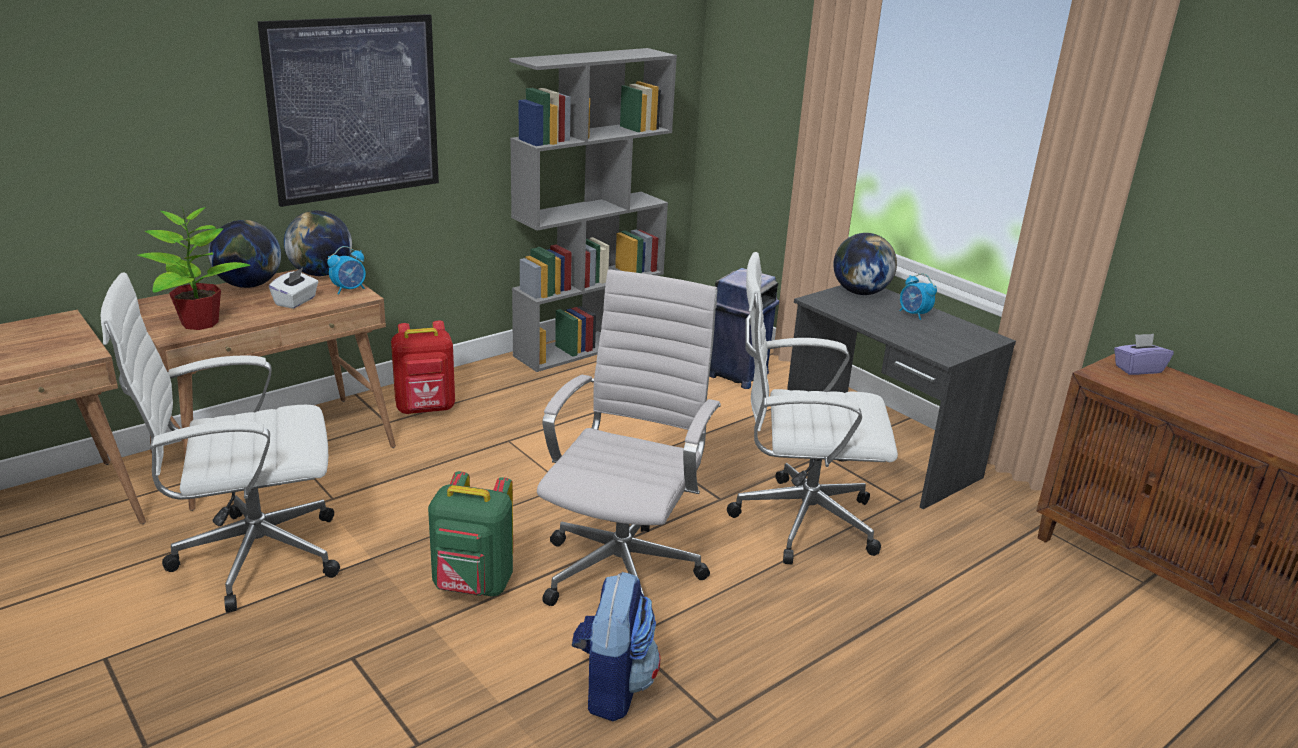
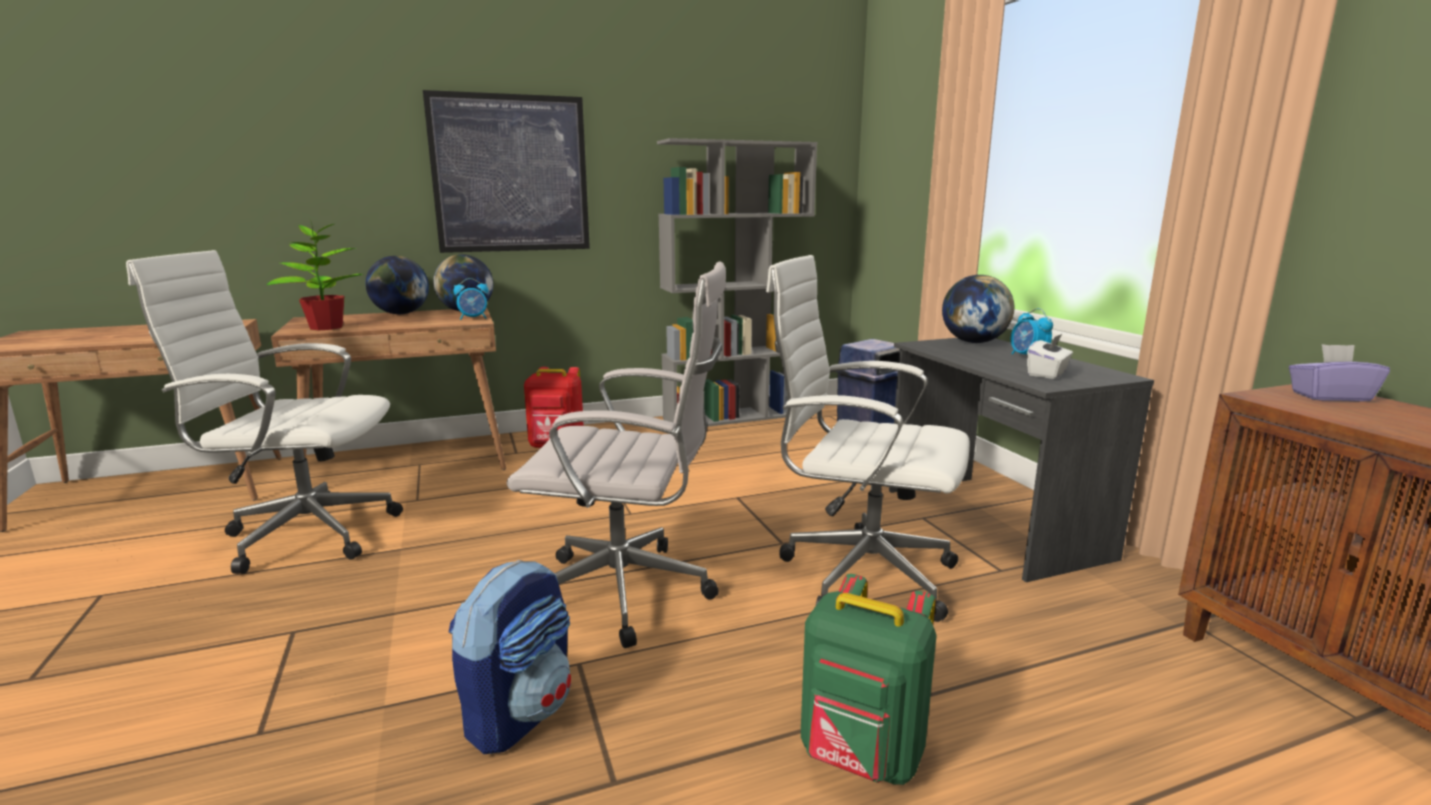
camera: 20 degrees right, 10 degrees down
(296, 301) = (420, 321): white tissue box -> white tissue box (1047, 374)
(473, 586) = (467, 585): green backpack -> green backpack (861, 757)
(623, 569) = (630, 592): white office chair -> white office chair turned 60 degrees clockwise

